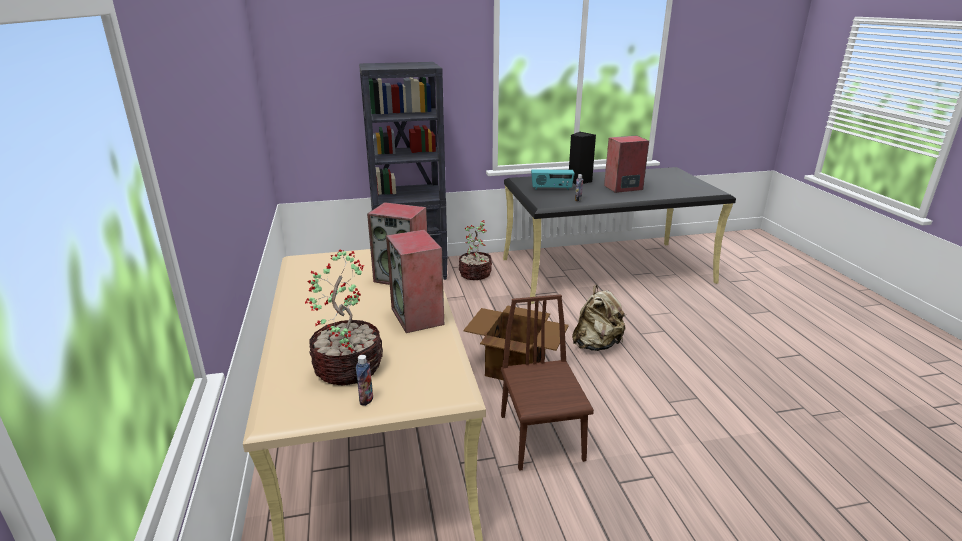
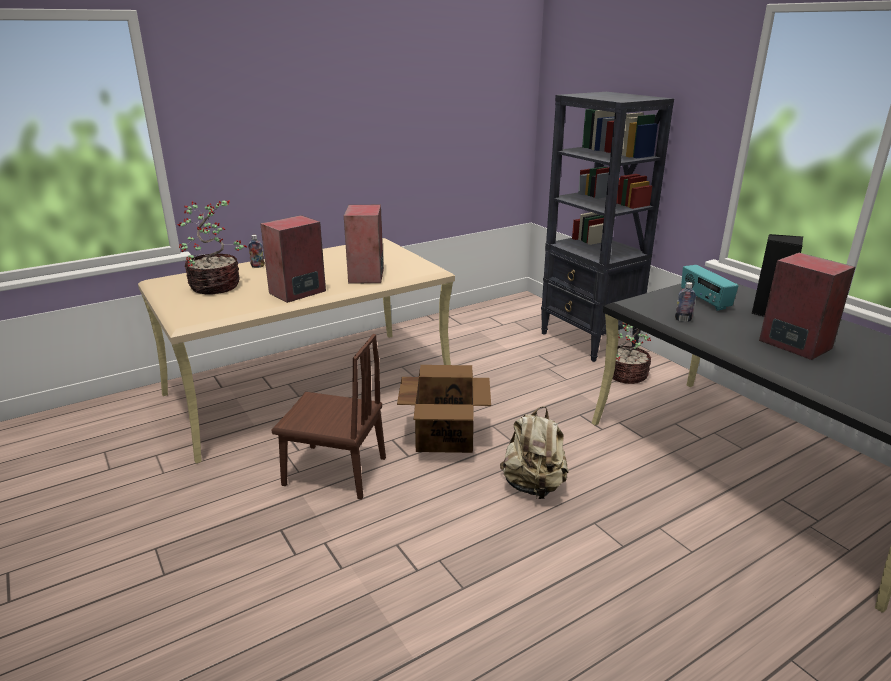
camera: 70 degrees right, 0 degrees up
(366, 399) = (175, 298): bottle -> bottle (258, 266)
(541, 437) = (334, 471): brown chair -> brown chair turned 45 degrees clockwise

